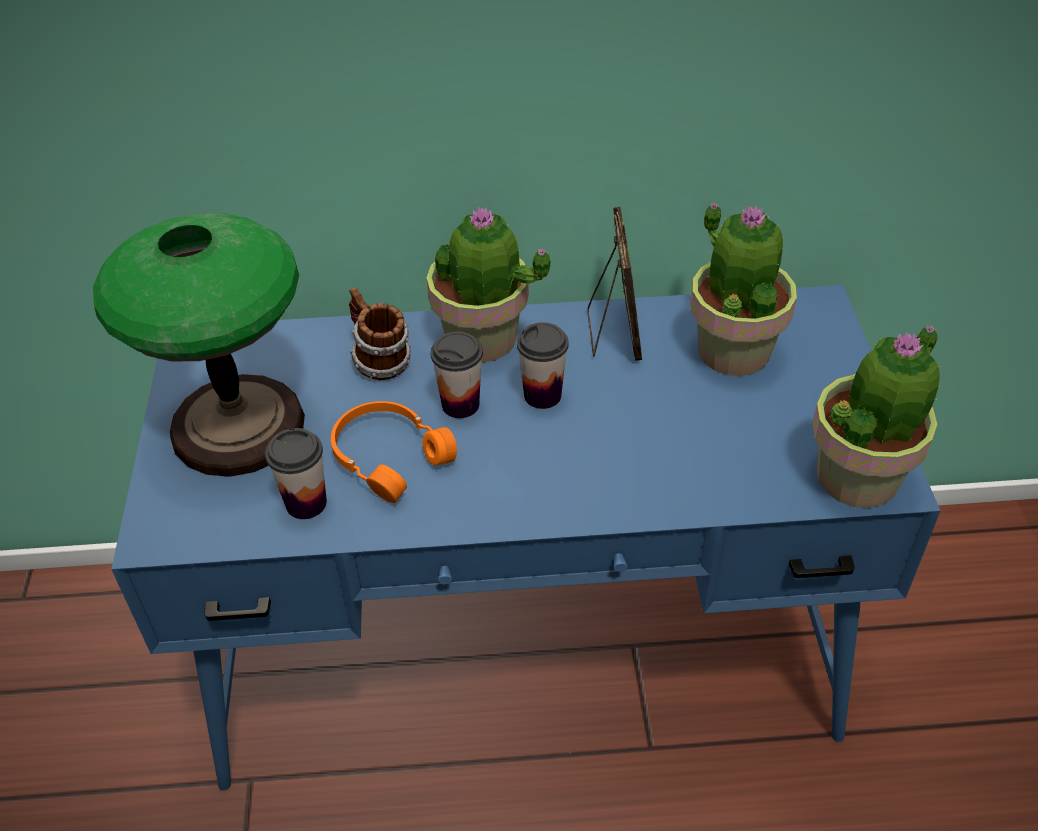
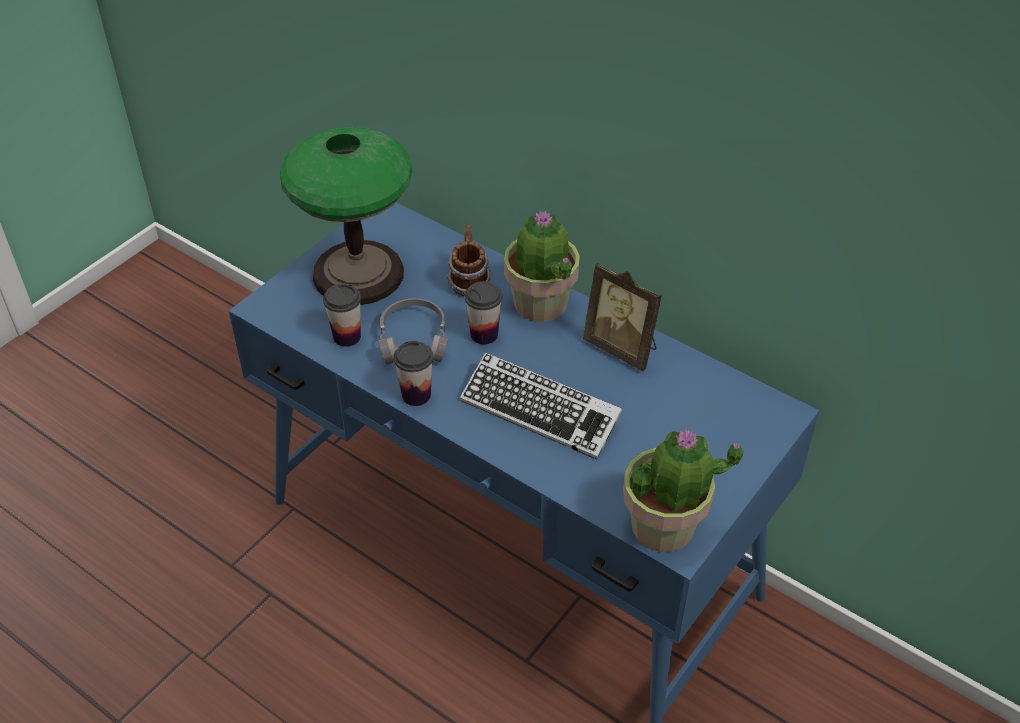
camera: 40 degrees right, 0 degrees up
(389, 456) = (414, 339): orange headphones -> grey headphones
(542, 395) = (535, 358): cup -> cup (416, 395)
(612, 445) = (540, 411): none -> keyboard
(613, 333) = (622, 348): picture frame -> picture frame turned 90 degrees clockwise
(733, 350) = (686, 404): potted plant -> none

